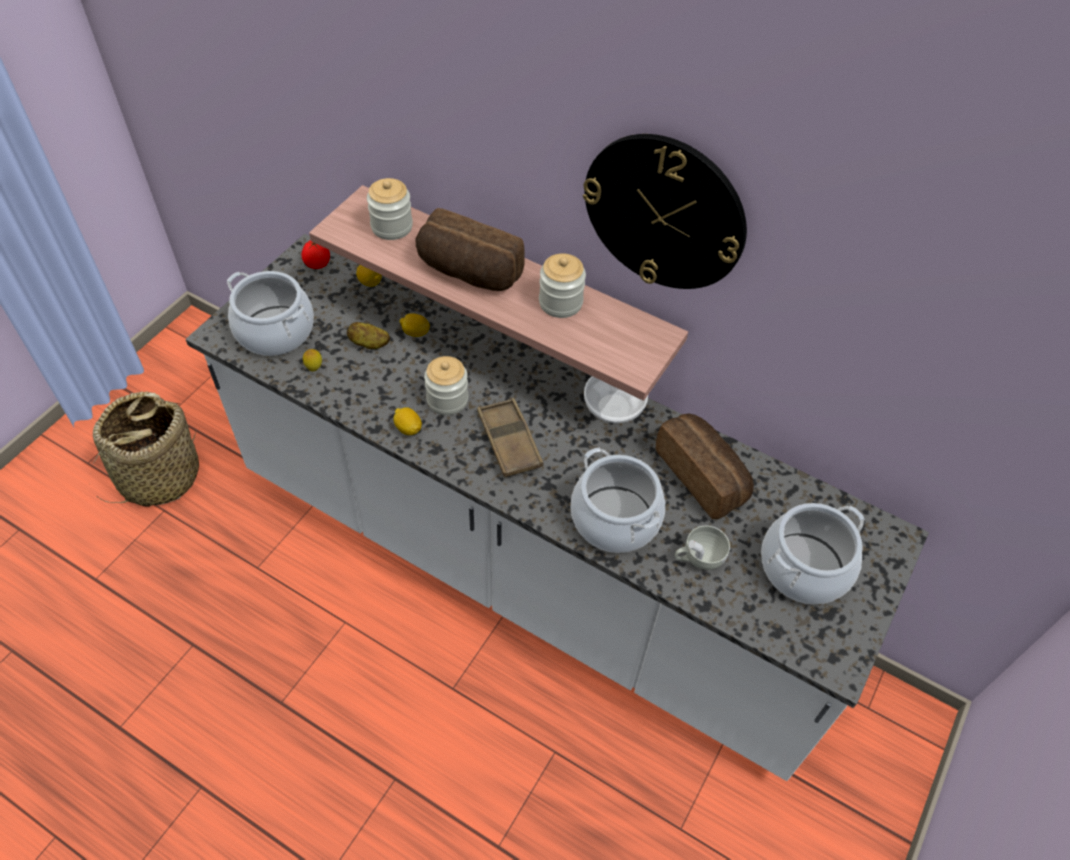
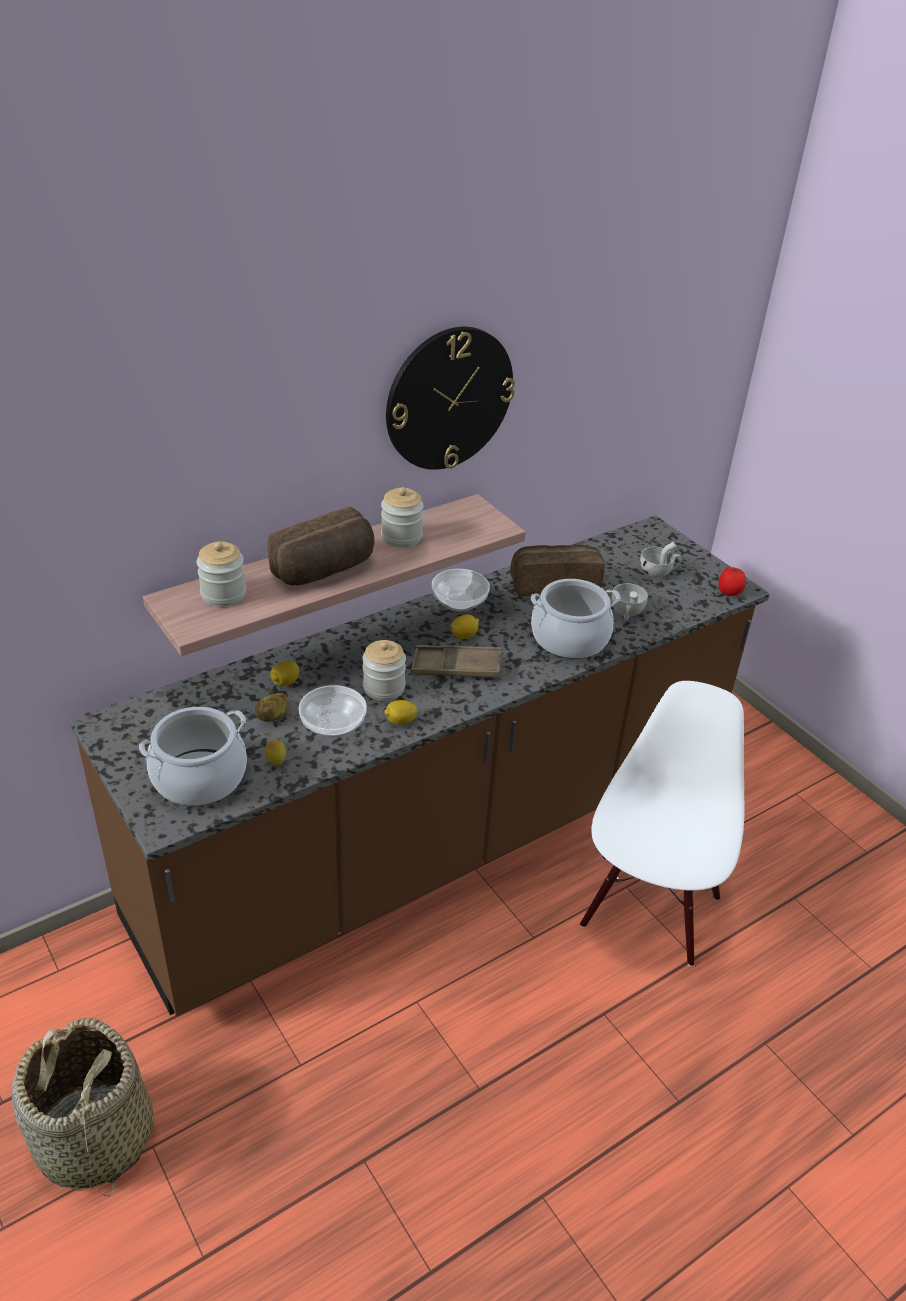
camera: 65 degrees left, 15 degrees down
(317, 265) = (129, 721): tomato -> tomato (729, 593)
(370, 282) = (190, 692): lemon -> lemon (464, 635)
(377, 385) = (333, 725): none -> bowl
(528, 569) = (441, 838): white counter -> brown counter
(537, 782) = (648, 909): none -> white chair
(804, 568) = (658, 572): cooking pot -> white cup

